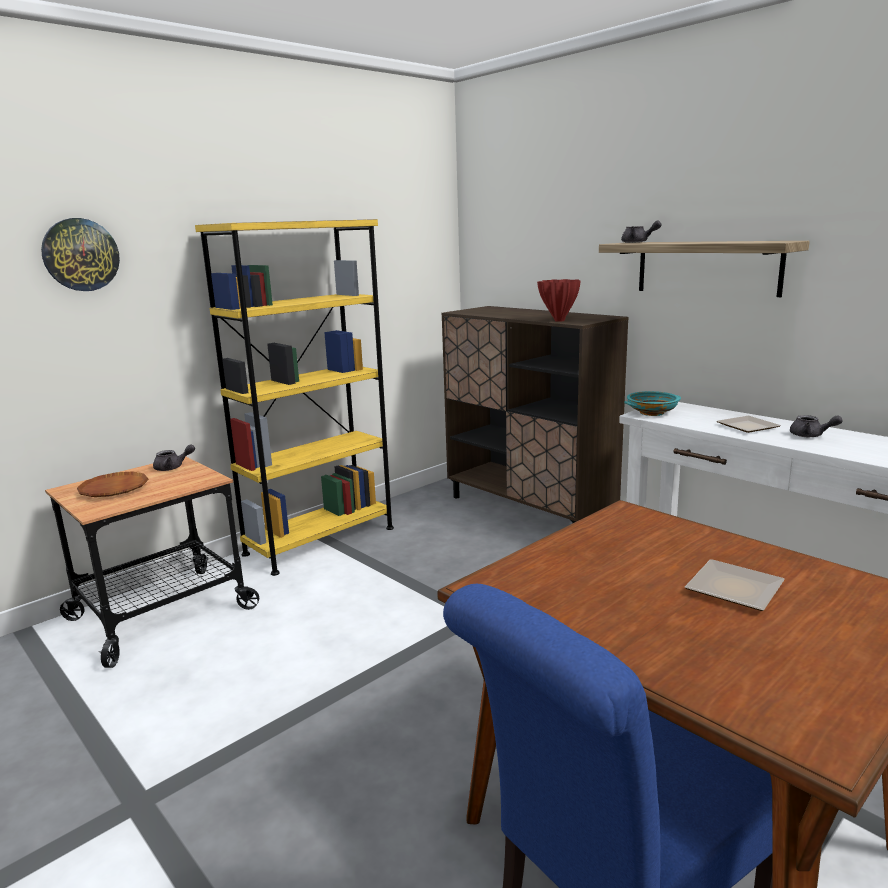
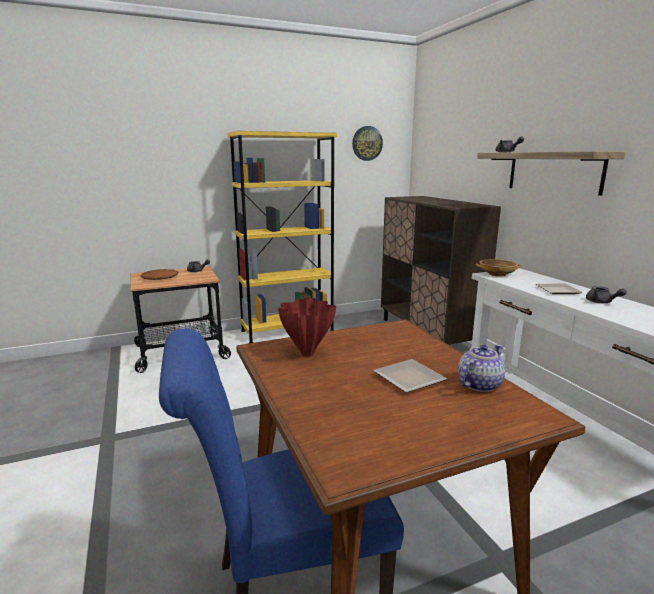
camera: 20 degrees right, 0 degrees up
(80, 255) = (161, 146): wall clock -> wall clock (367, 143)
(559, 320) = (447, 205): red vase -> red vase (307, 353)
(652, 412) = (497, 274): turquoise bowl -> beige bowl
(819, 578) = (478, 384): none -> teapot

